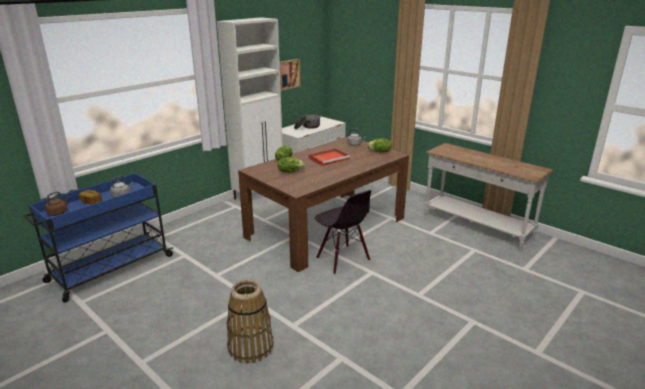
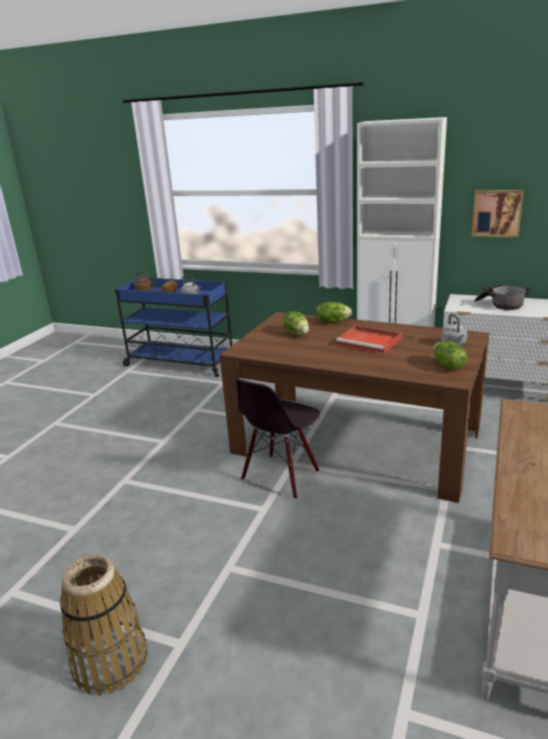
camera: 70 degrees right, 0 degrees up
(251, 347) = (83, 466): basket -> basket (111, 661)

